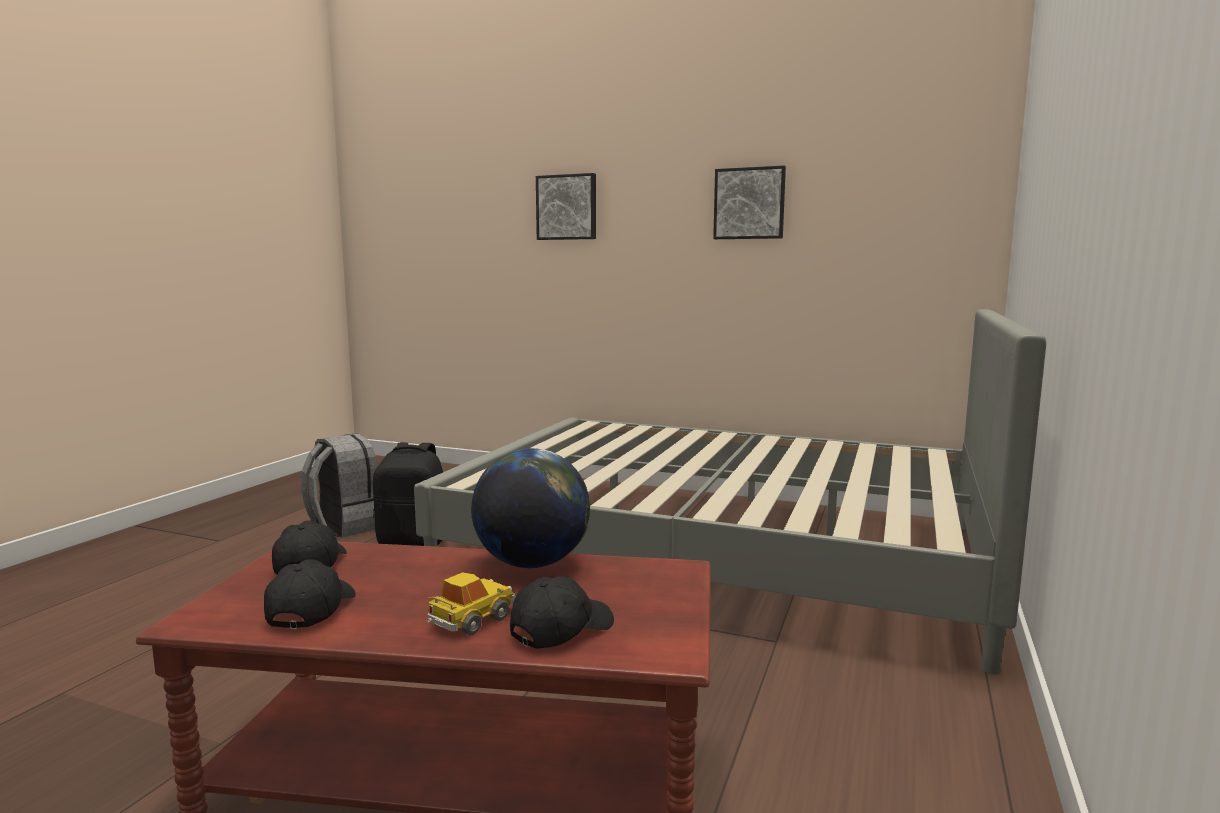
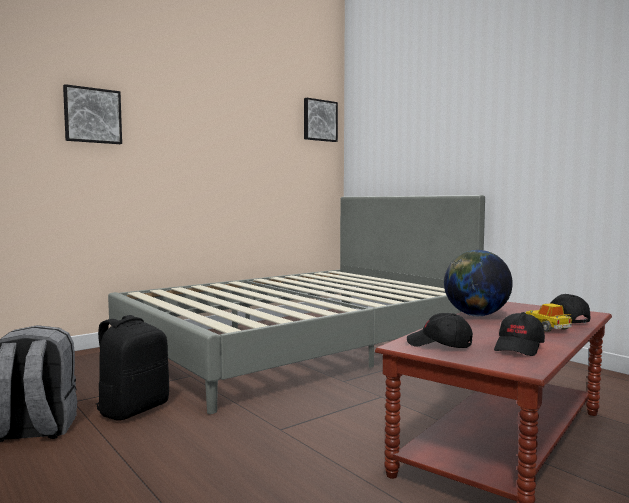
camera: 60 degrees left, 5 degrees down
(311, 609) = (519, 348): black cap -> black cap turned 90 degrees counterclockwise
(749, 203) = (229, 130): picture -> picture (319, 120)

